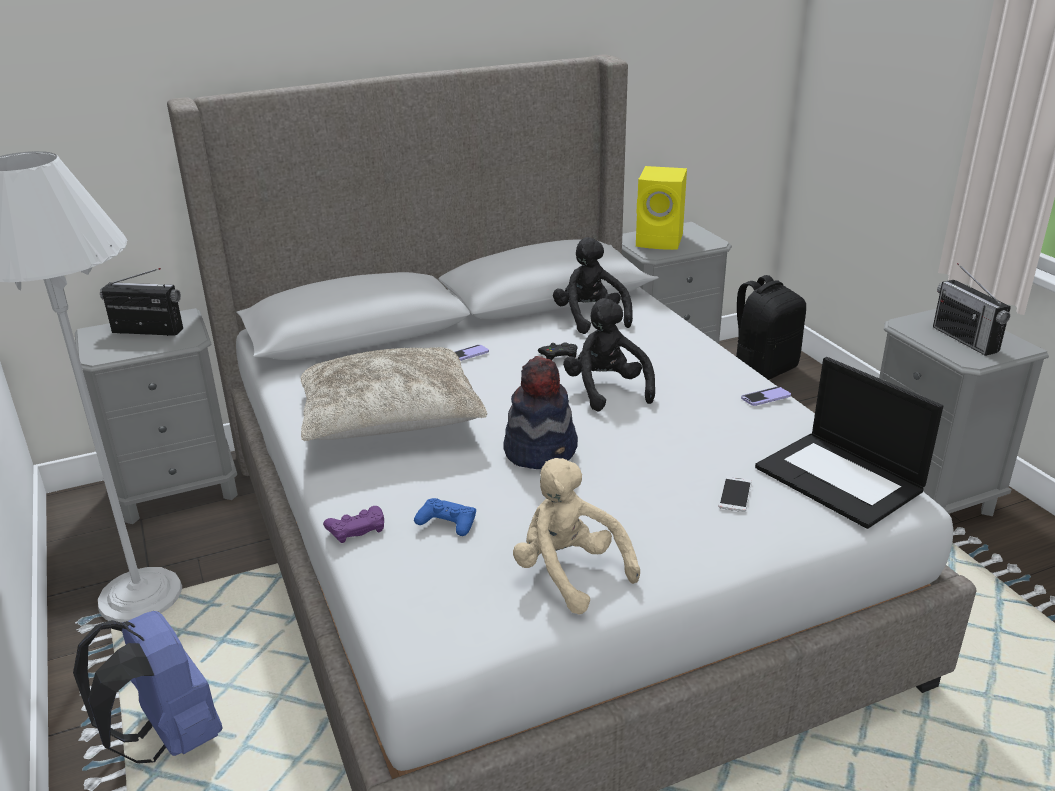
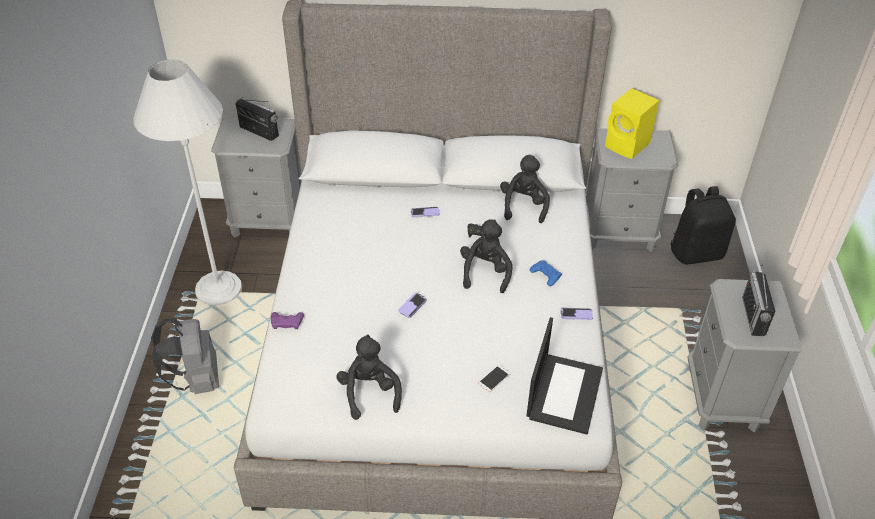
camera: 25 degrees right, 15 degrees up
(168, 738) = (196, 380): blue backpack -> grey backpack
(391, 419) = (350, 251): beige pillow -> none
(447, 522) = (330, 337): blue game controller -> blue game controller (545, 275)
(541, 450) = (412, 306): hat -> phone
(569, 573) = (369, 392): beige plush toy -> black plush toy
(841, 479) = (564, 392): laptop -> laptop turned 150 degrees counterclockwise

